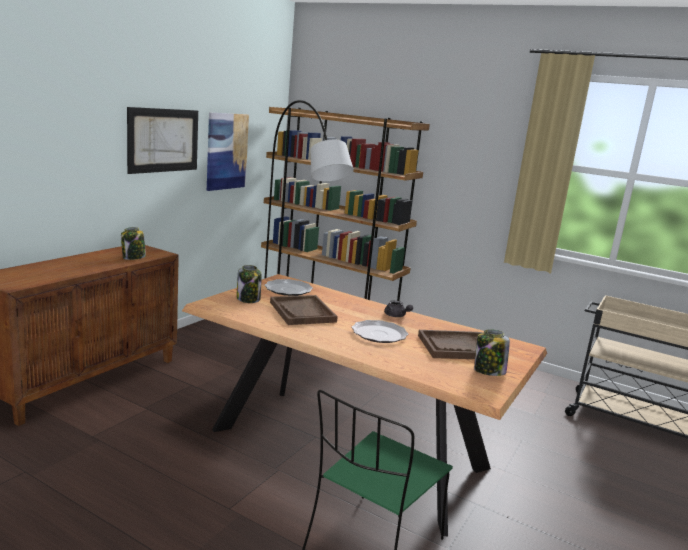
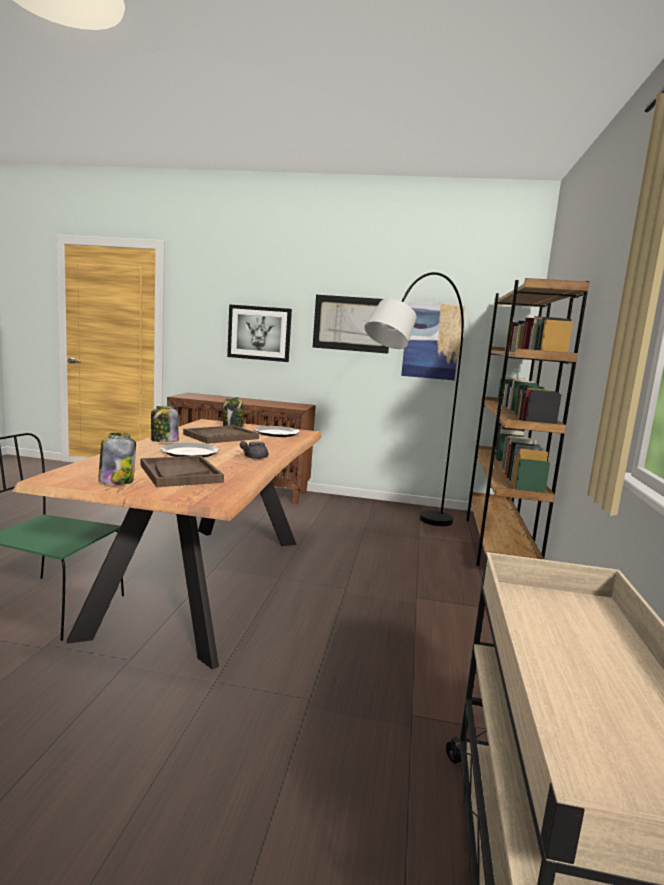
camera: 70 degrees right, 5 degrees down
(63, 164) = (259, 333): none -> picture
(133, 257) = (275, 405): jar -> jar (164, 441)

